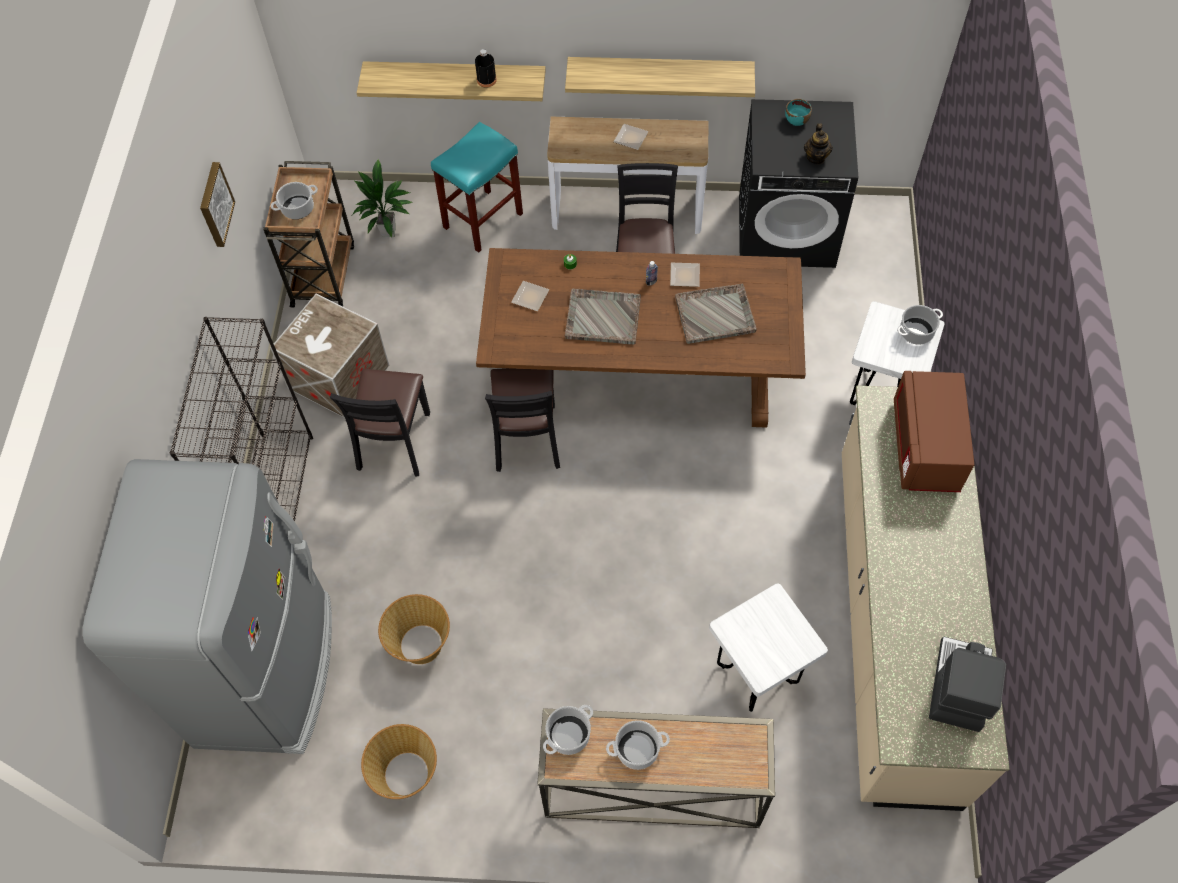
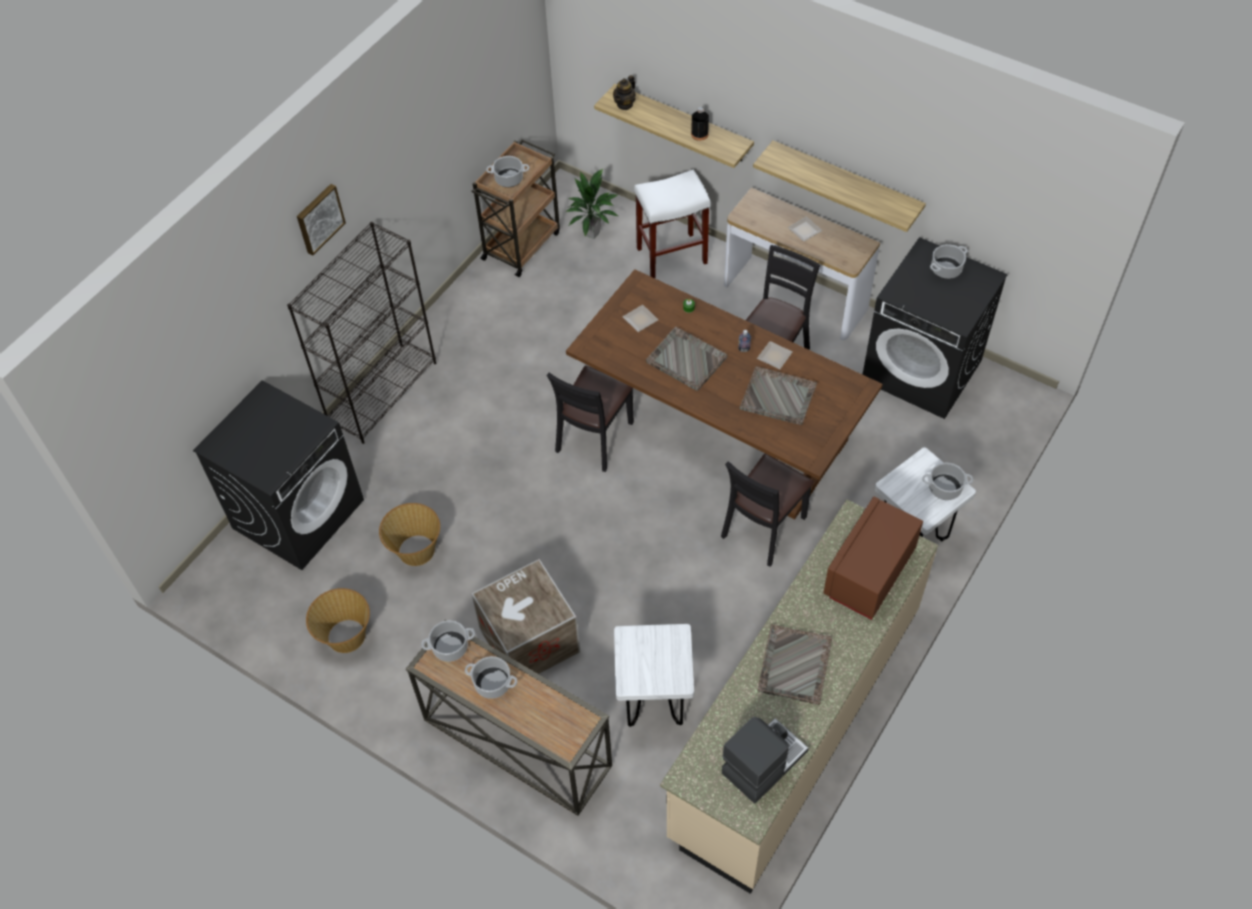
camera: 30 degrees right, 5 degrees down
(214, 204) = (424, 143): picture -> picture (319, 218)
(267, 669) = (298, 513): grey fridge -> black washing machine
(338, 377) = (483, 327): crate -> crate (529, 640)
(394, 442) = (493, 394): black chair -> black chair (764, 528)
(483, 219) = (672, 255): turquoise stool -> white stool
(796, 120) = (946, 269): turquoise bowl -> cooking pot
(816, 157) = (941, 306): teapot -> teapot (625, 104)
(921, 574) = (794, 666): none -> grey tray

